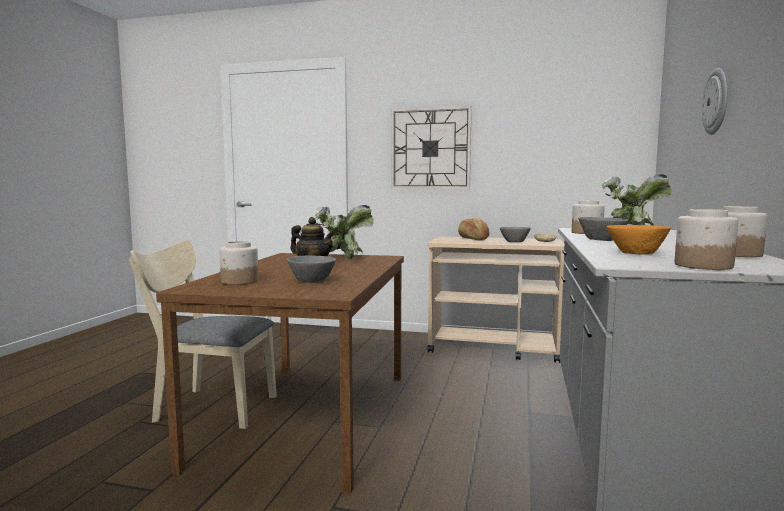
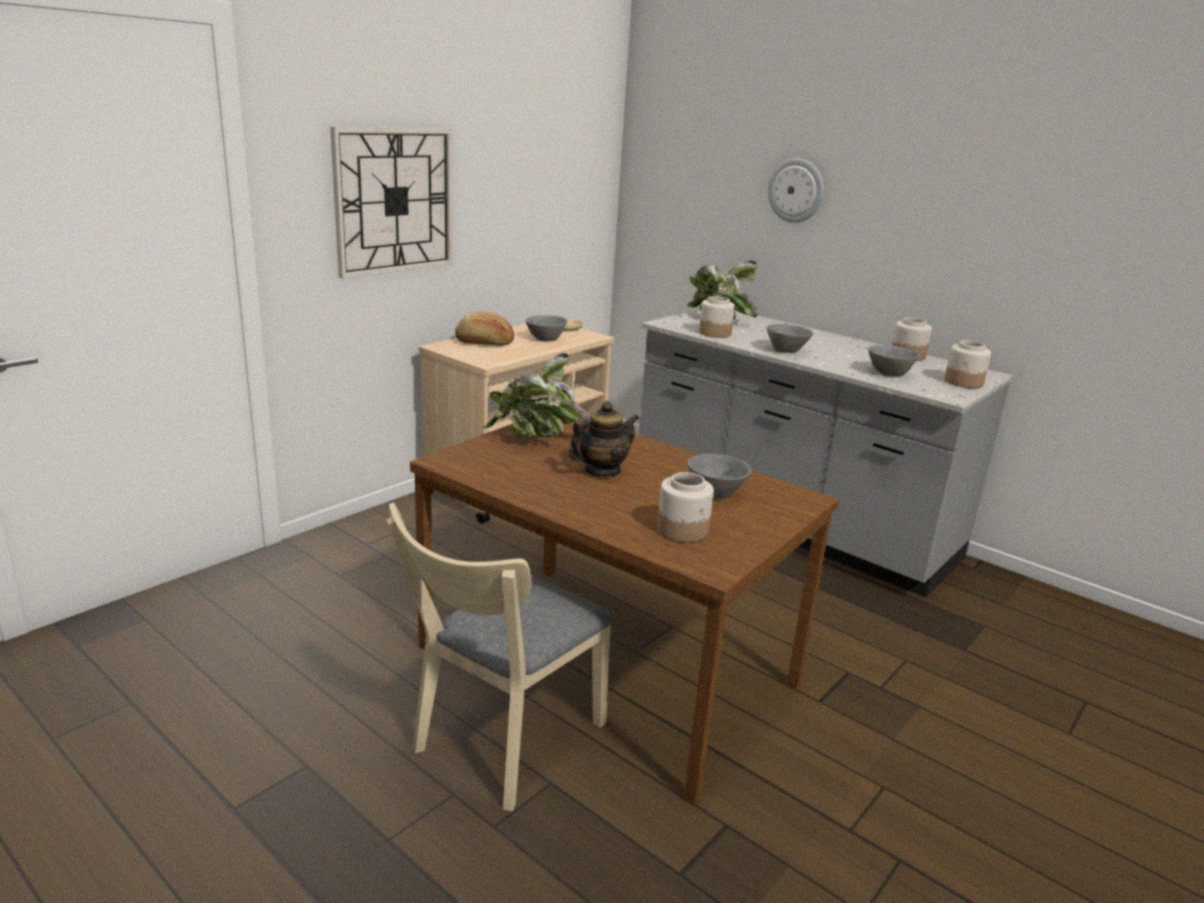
camera: 65 degrees left, 15 degrees up
(637, 253) = (889, 373): orange bowl -> grey bowl

